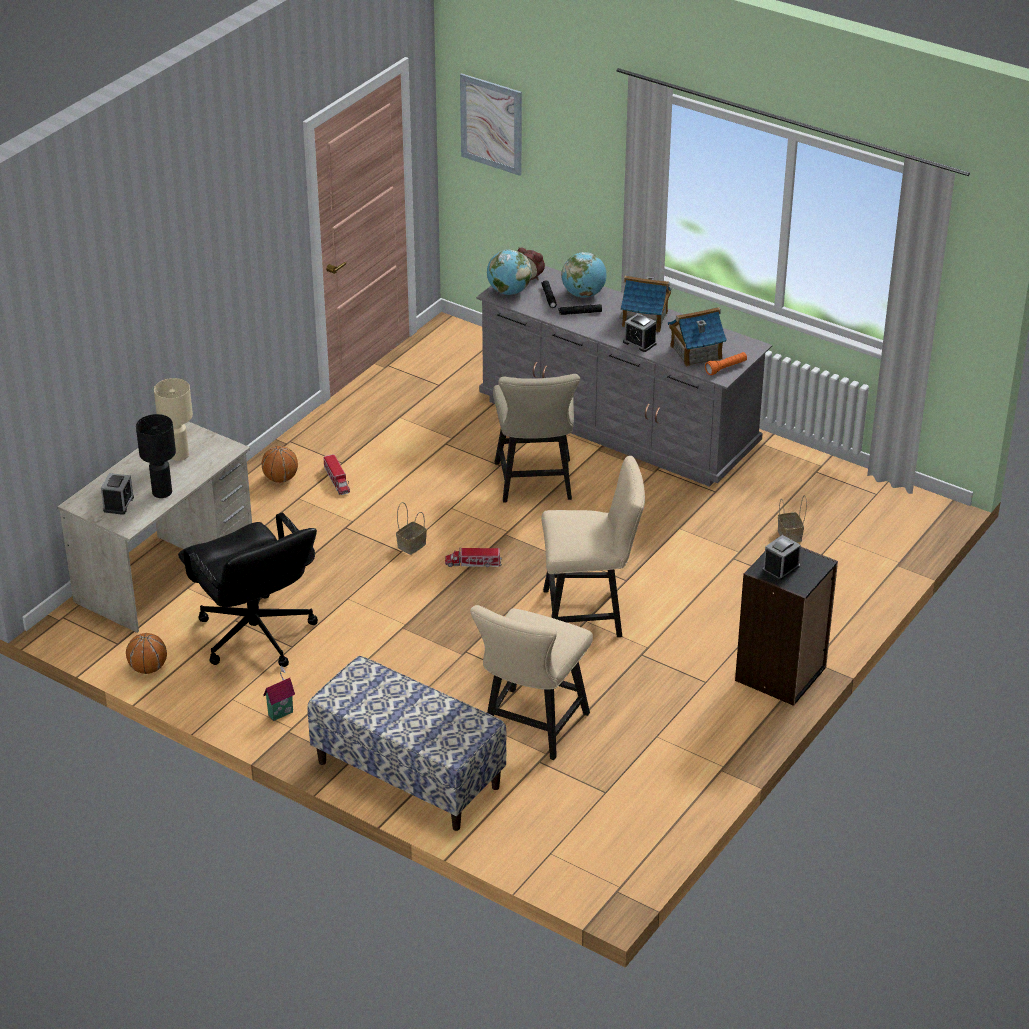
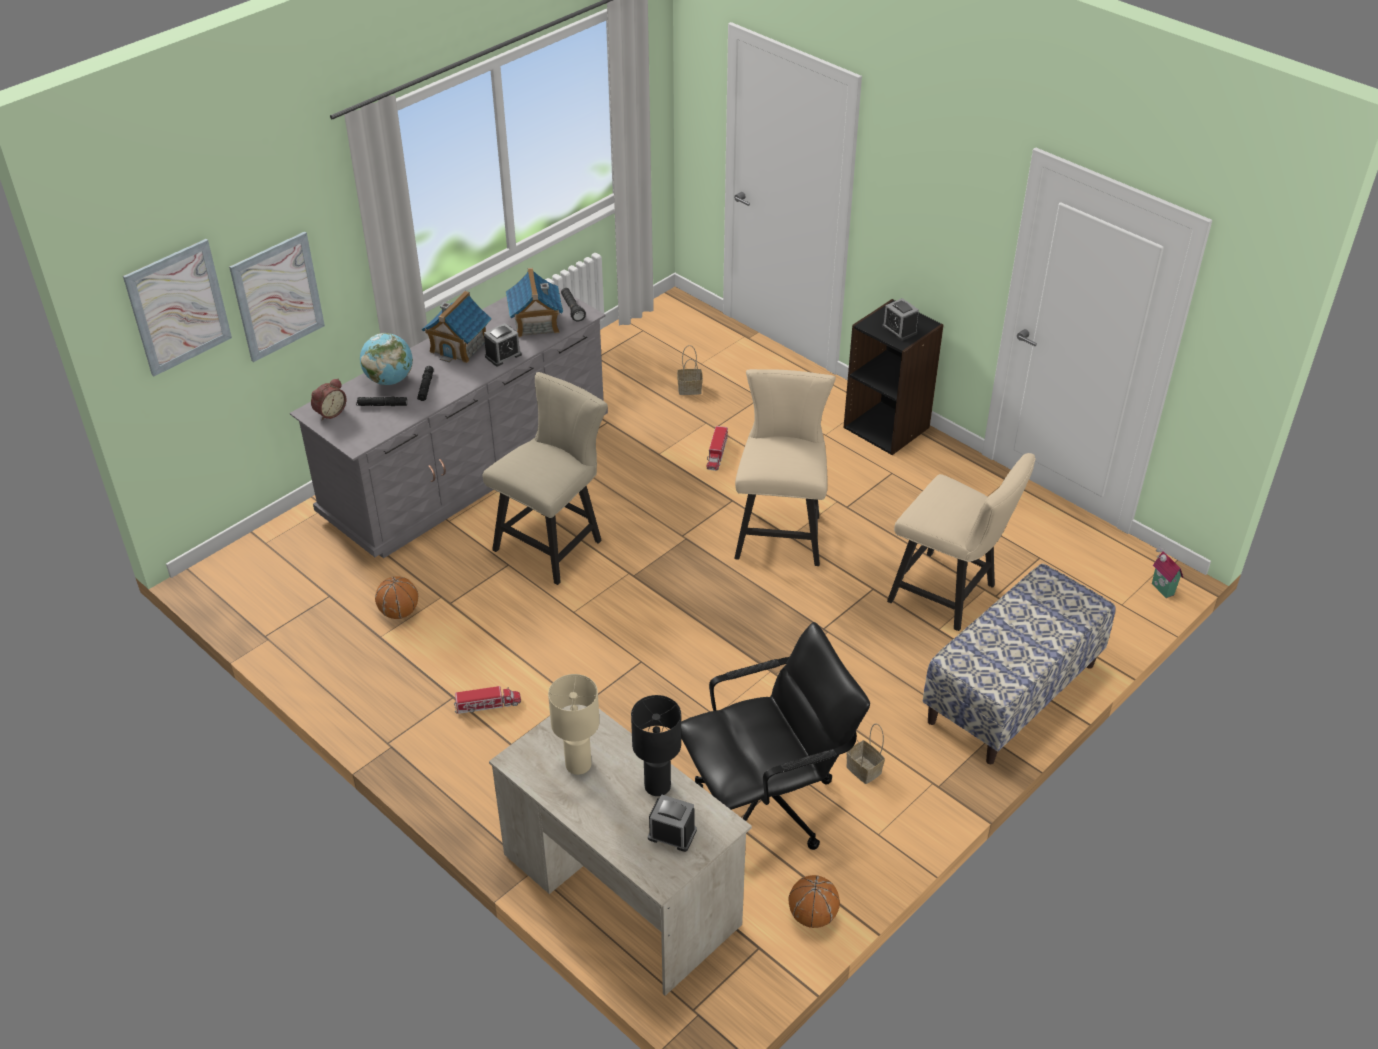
camera: 80 degrees left, 5 degrees up
(280, 712) = (906, 791): toy house -> toy house (1161, 589)
(281, 479) = (465, 758): basketball -> basketball (399, 612)
(412, 545) = (632, 651): basket -> basket (862, 769)
(473, 563) = (678, 606): toy truck -> toy truck (717, 454)
(509, 291) = (355, 432): globe -> none
(535, 485) = (554, 542): beige chair -> beige chair turned 60 degrees counterclockwise
(563, 175) = (277, 296): none -> picture
(726, 368) = (572, 309): orange flashlight -> black flashlight

